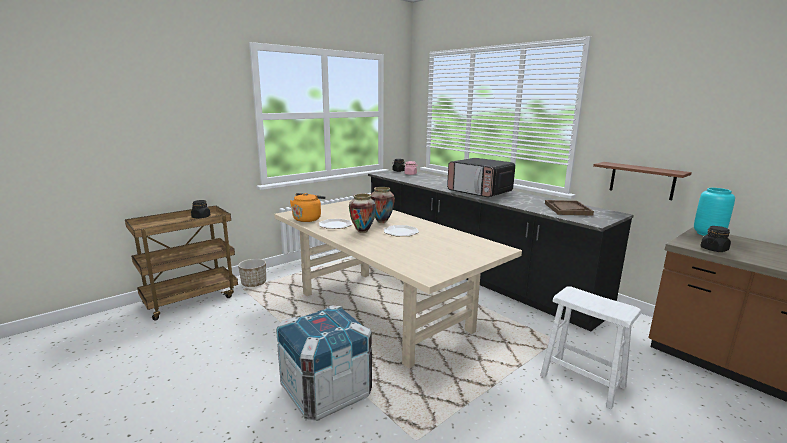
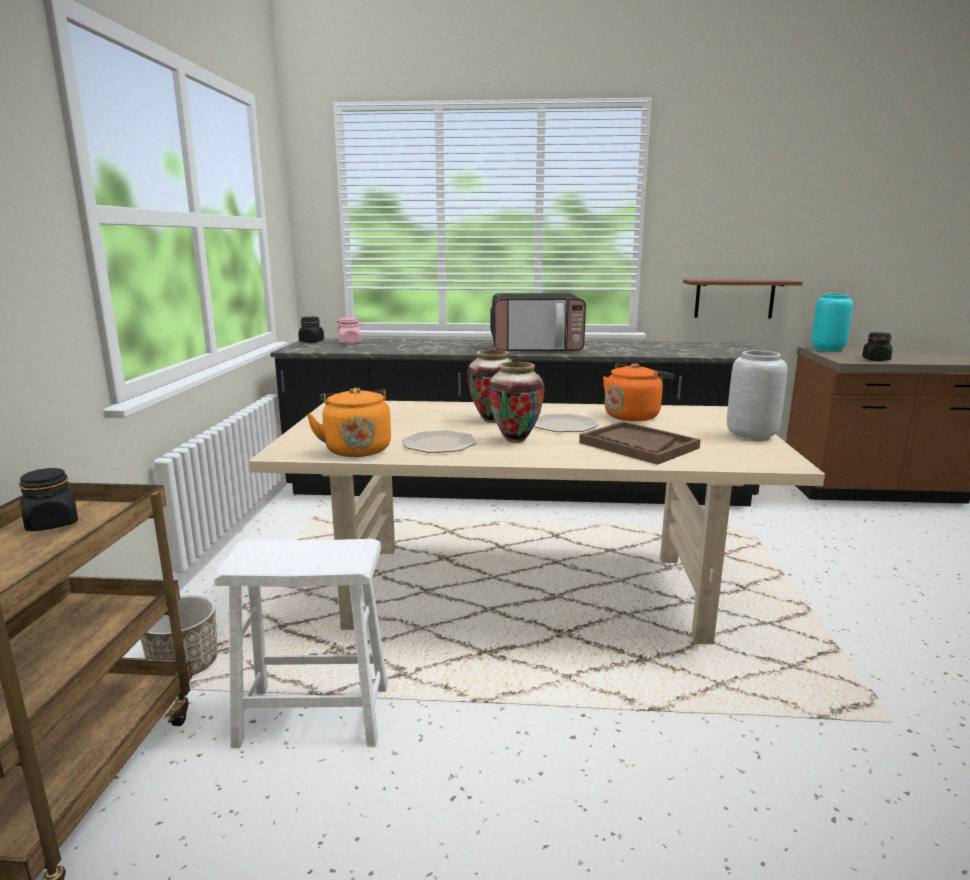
camera: 45 degrees left, 0 degrees up
(326, 391) = (702, 749): crate -> none
(445, 237) = (633, 416): none -> orange kettle
(463, 263) = (752, 436): none -> grey vase
(567, 209) = (687, 348): brown tray -> brown tray (638, 445)
(582, 381) = (843, 558): white stool -> white stool (314, 715)

